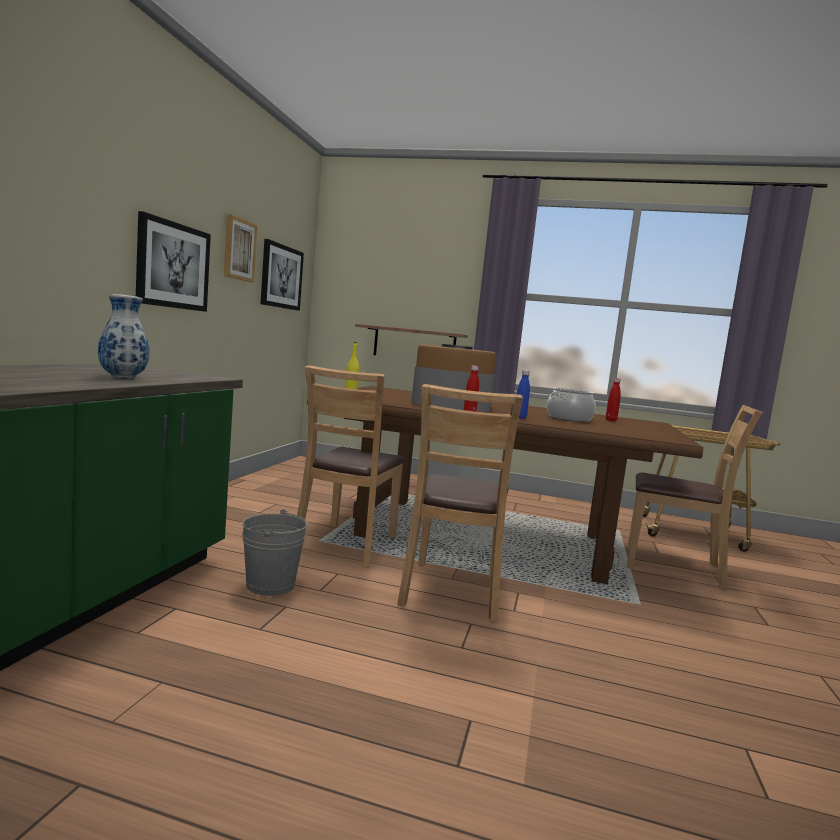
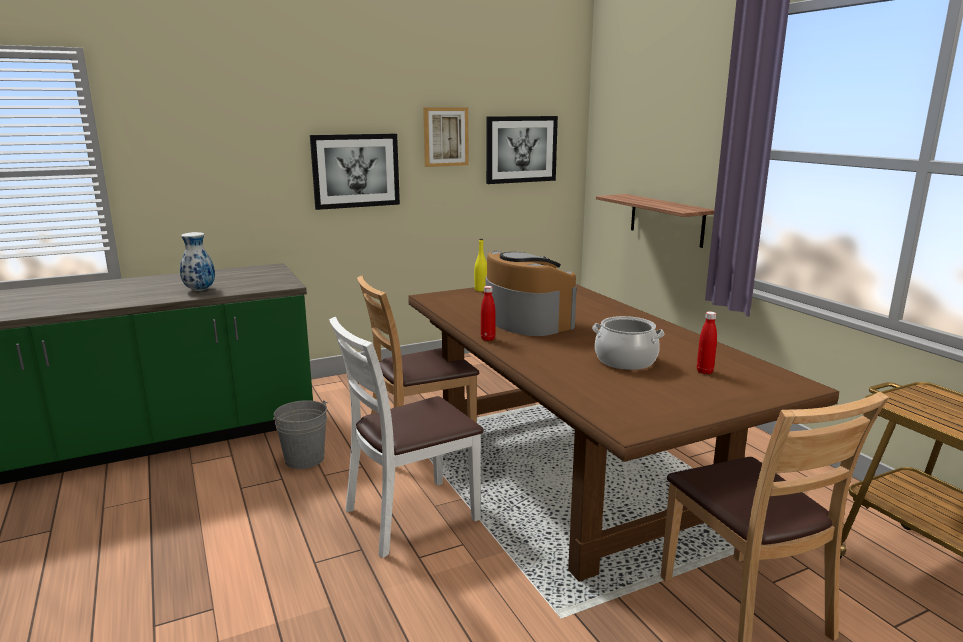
camera: 50 degrees right, 10 degrees up
(451, 590) = (410, 516): brown chair -> white chair
(520, 417) = (541, 351): blue bottle -> none

